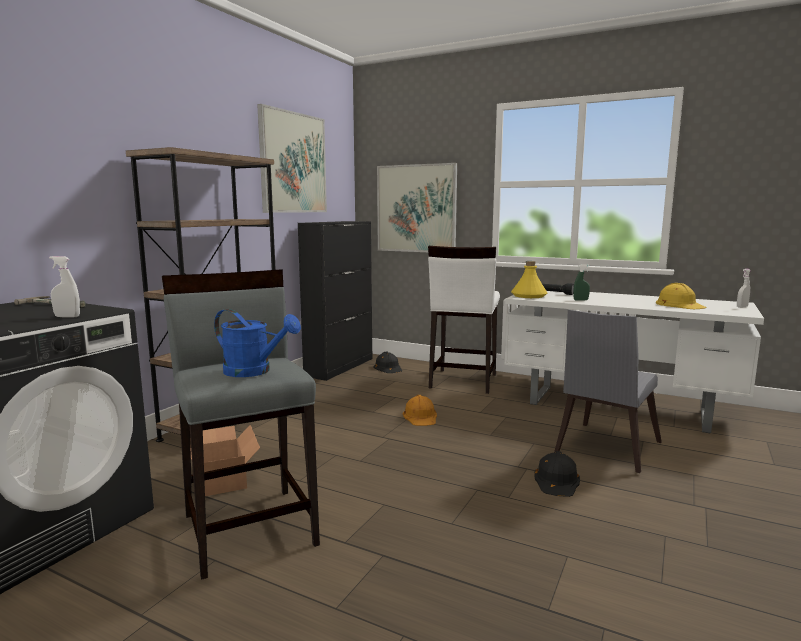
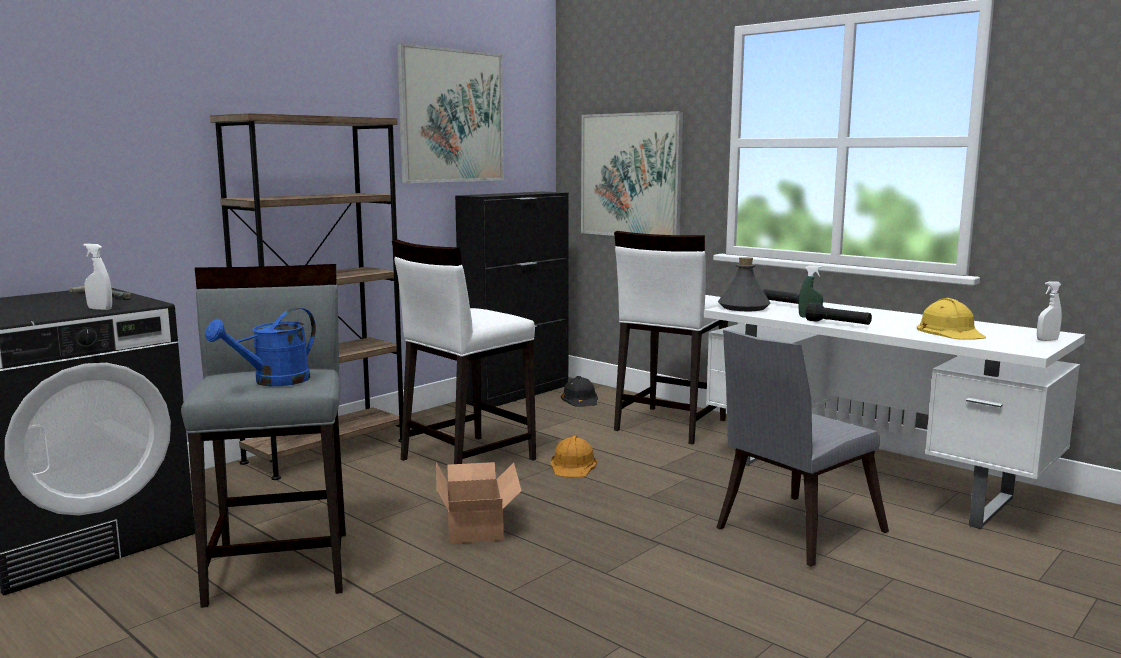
camera: 15 degrees right, 0 degrees up
(224, 476) = (288, 510): cardboard box -> cardboard box (478, 524)
(254, 372) = (273, 382): blue watering can -> blue watering can turned 90 degrees clockwise
(339, 419) = (466, 459): none -> white stool
(528, 296) = (743, 307): yellow bottle -> grey bottle
(557, 480) = (687, 562): black hard hat -> none
(606, 303) = (838, 324): none -> black flashlight

